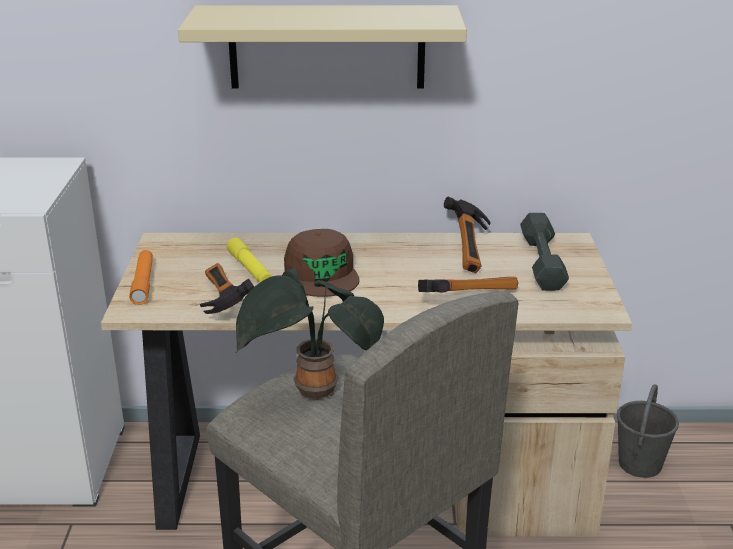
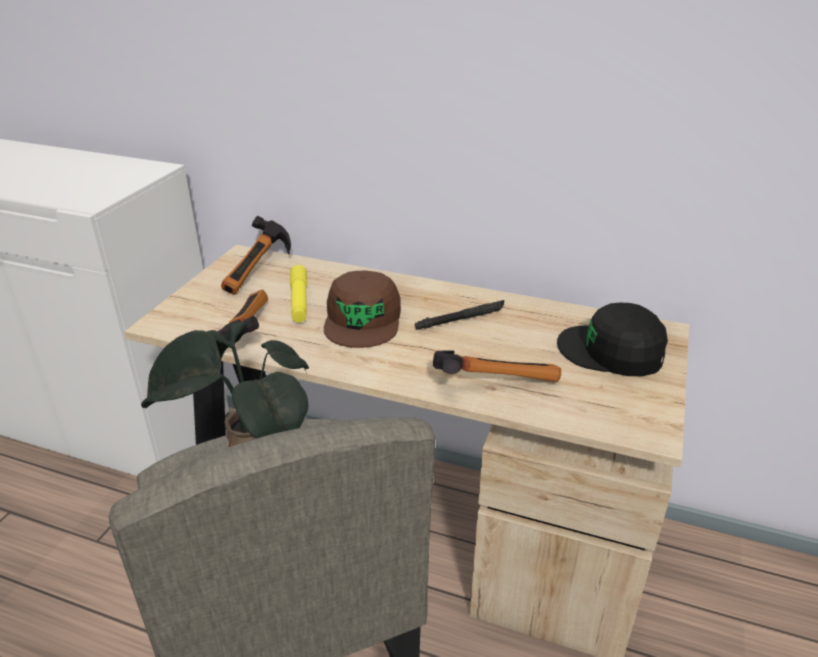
camera: 20 degrees right, 5 degrees up
(143, 283) = (193, 296): orange flashlight -> none
(327, 47) = (408, 73): beige shelf -> none
(406, 259) = (461, 319): none -> black flashlight
(472, 251) = (538, 322): hammer -> hammer (260, 273)
(542, 262) = (612, 351): grey dumbbell -> black cap
(639, 464) = (705, 586): grey bucket -> none

